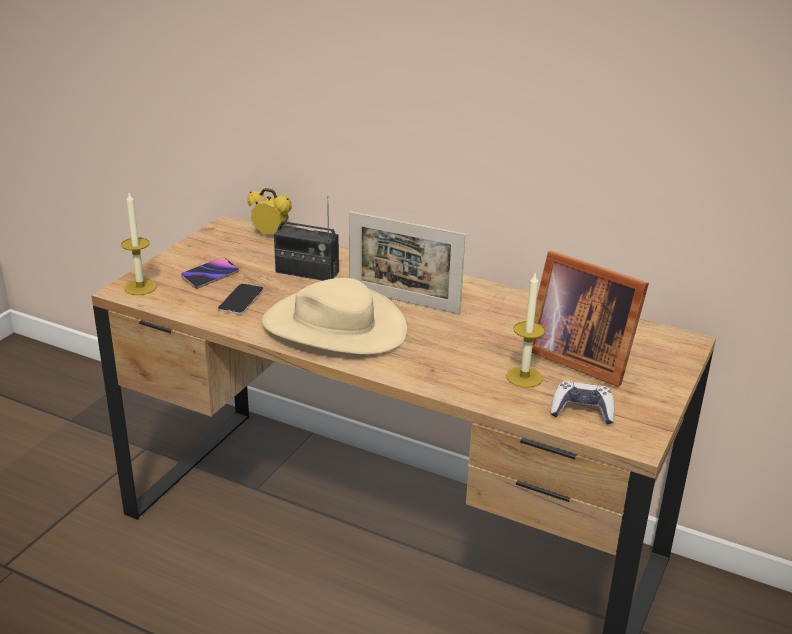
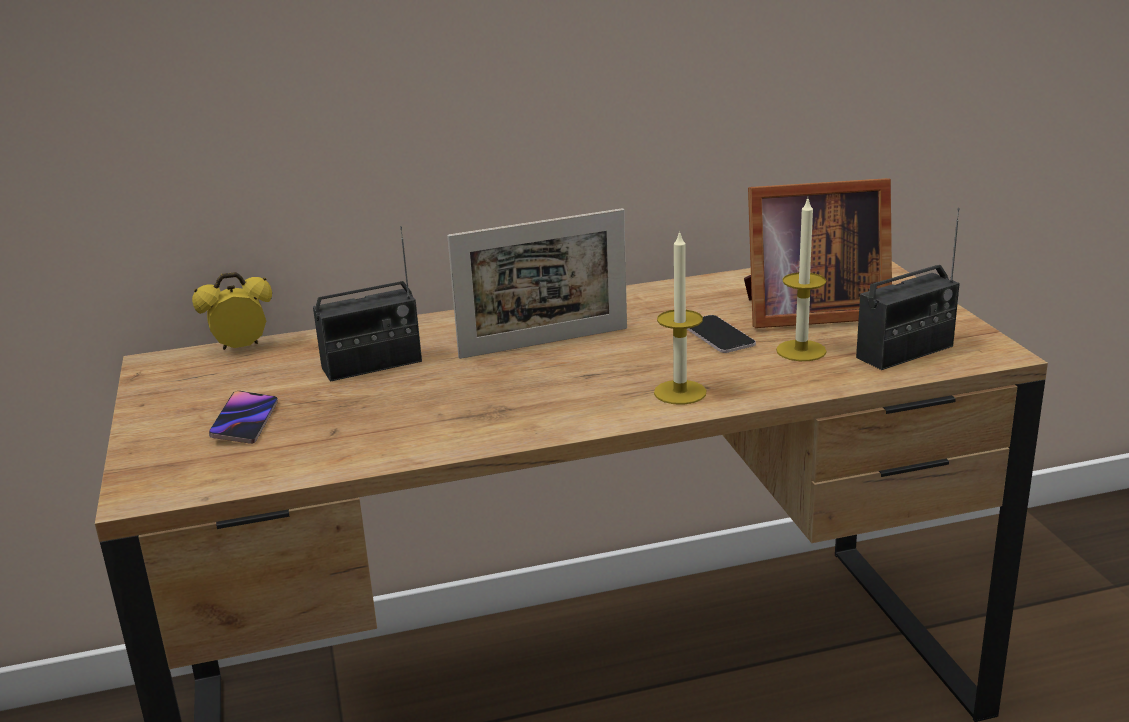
camera: 40 degrees left, 5 degrees down
(140, 287) = (162, 479): candle -> candle (680, 392)
(241, 300) = (344, 427): phone -> phone (718, 335)
(334, 327) = (520, 399): beige hat -> none
(582, 411) = (905, 352): game controller -> radio

